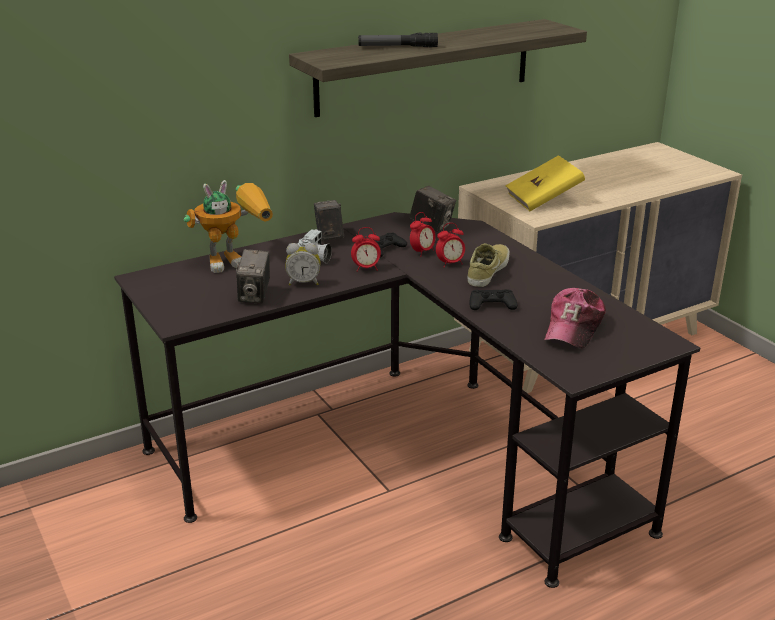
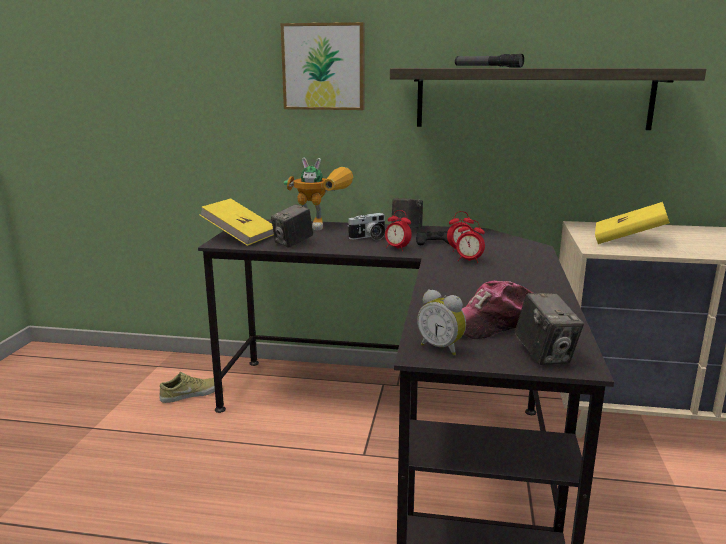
camera: 40 degrees right, 10 degrees down
(179, 306) = (240, 237): none -> yellow book
(203, 64) = (324, 67): none -> picture
(303, 282) = (338, 245): alarm clock -> alarm clock (441, 348)
(432, 226) = (500, 240): camera -> camera (544, 355)
(486, 270) = (491, 271): beige shoe -> beige shoe (191, 393)
(492, 305) = (450, 290): black game controller -> none

